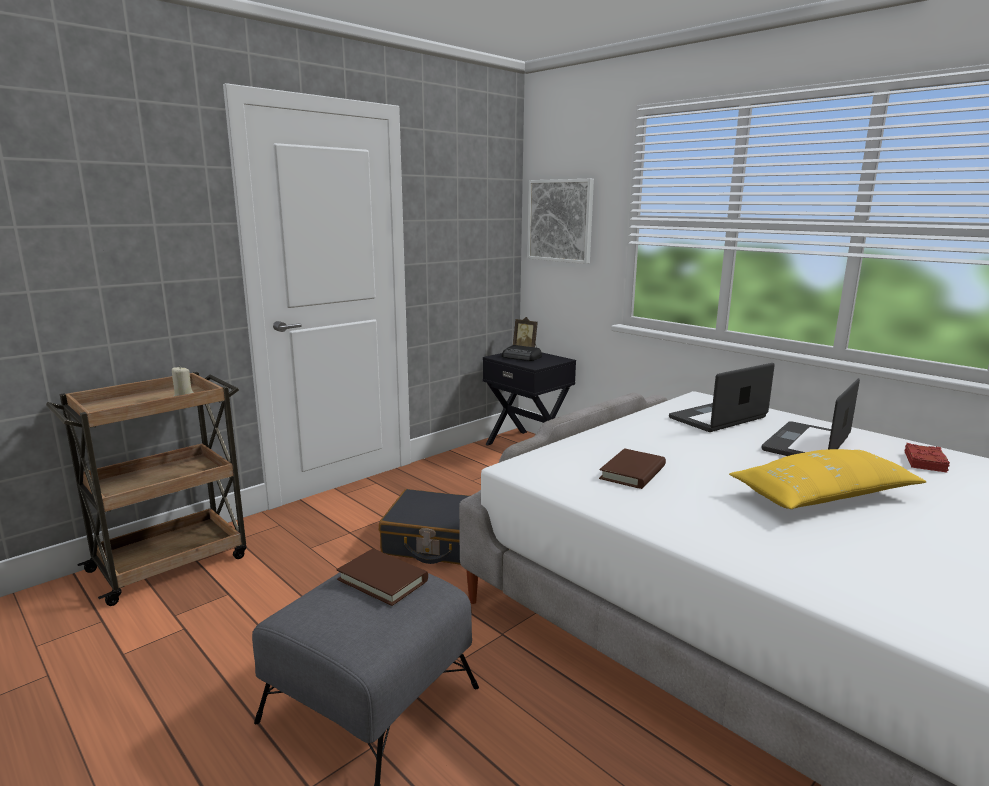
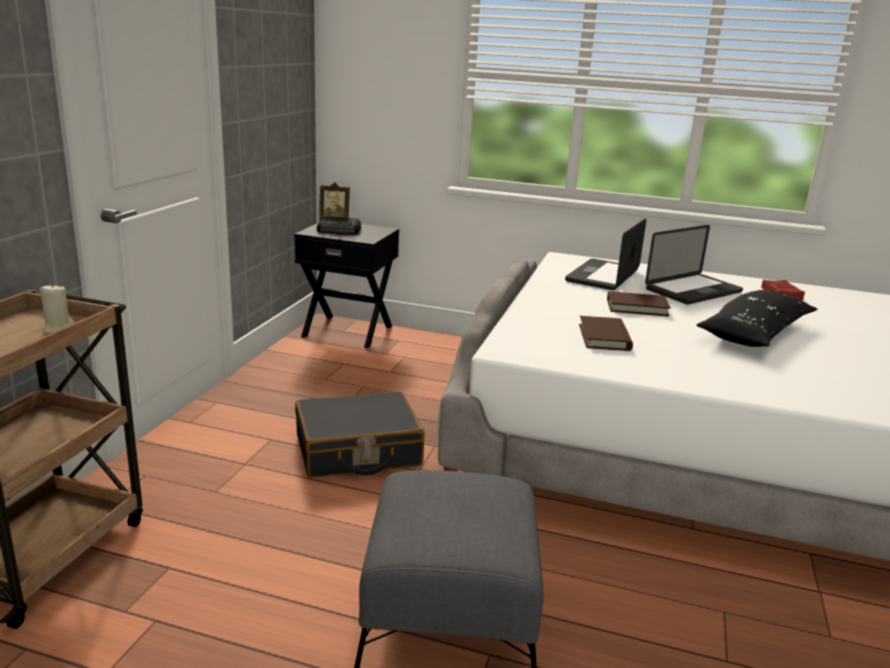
camera: 30 degrees left, 5 degrees up
(382, 580) = (453, 490): brown book -> brown book (637, 307)
(560, 220) = (372, 68): picture -> none
(806, 444) = (693, 291): laptop -> laptop turned 135 degrees counterclockwise
(823, 496) = (755, 333): yellow pillow -> black pillow

